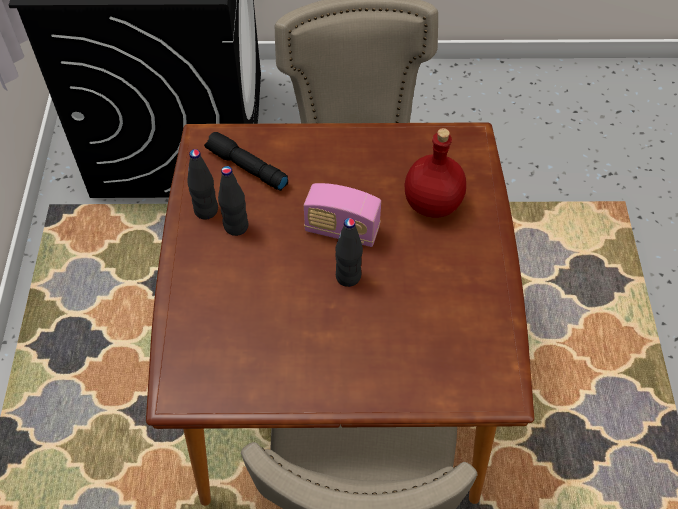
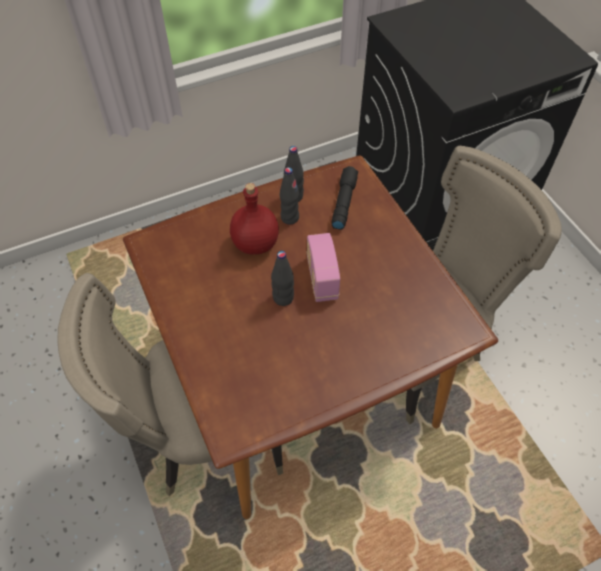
camera: 65 degrees right, 0 degrees up
(433, 204) = (382, 328): red bottle -> red bottle (255, 244)

